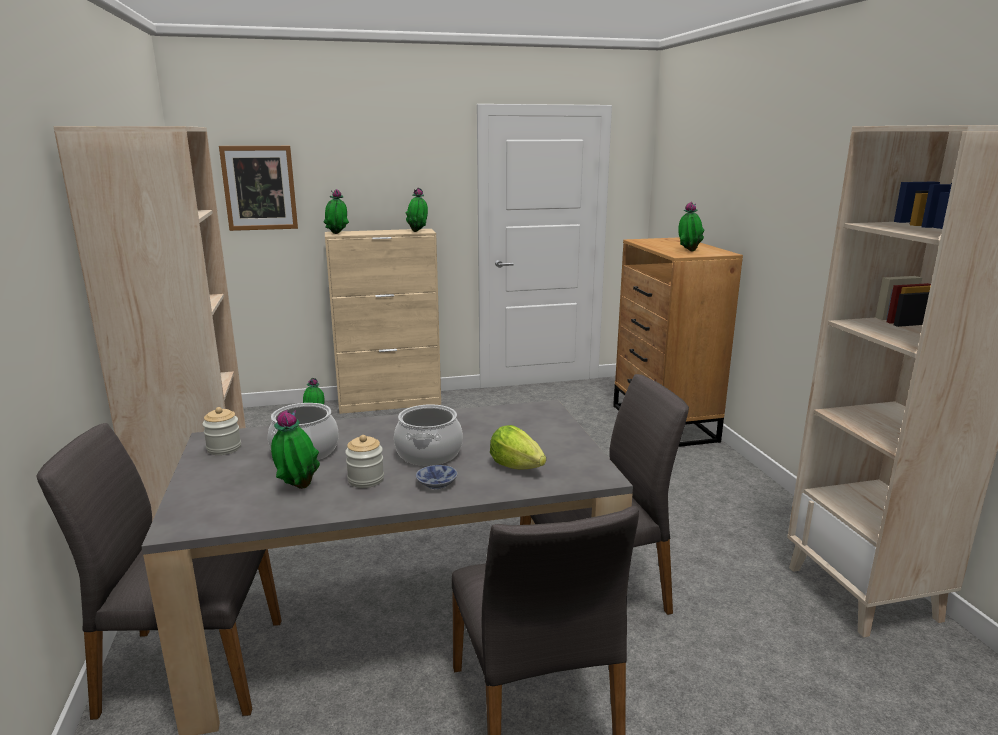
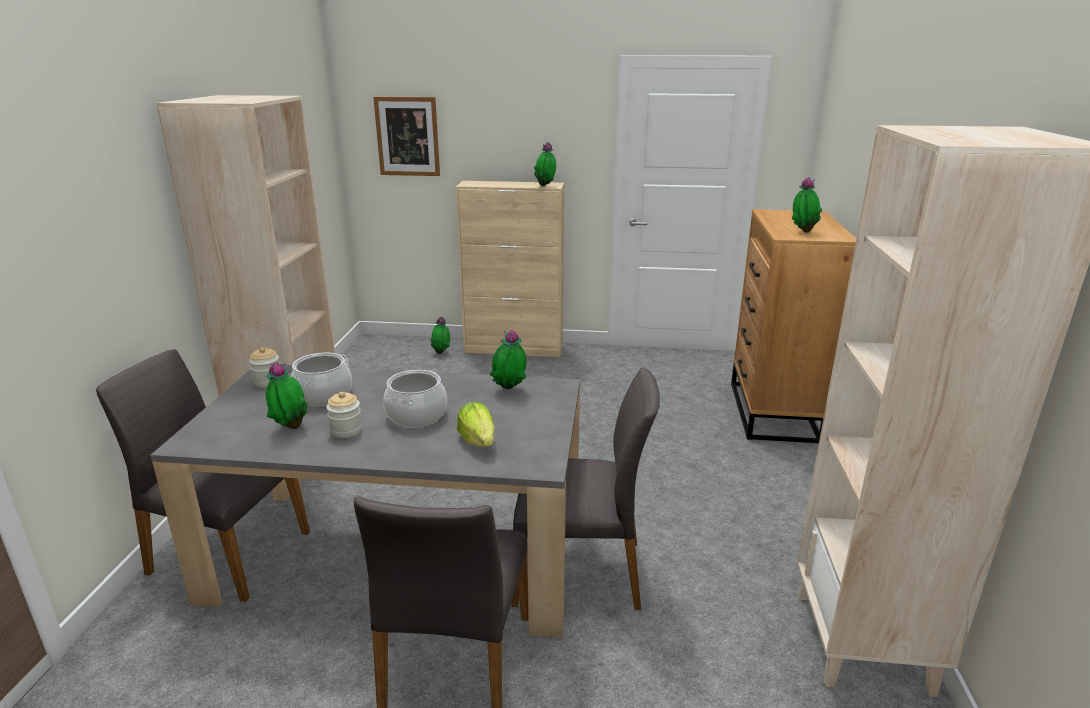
camera: 20 degrees right, 5 degrees up
(337, 234) = (469, 184): potted plant -> potted plant (509, 390)
(438, 483) = (399, 445): bowl -> none

